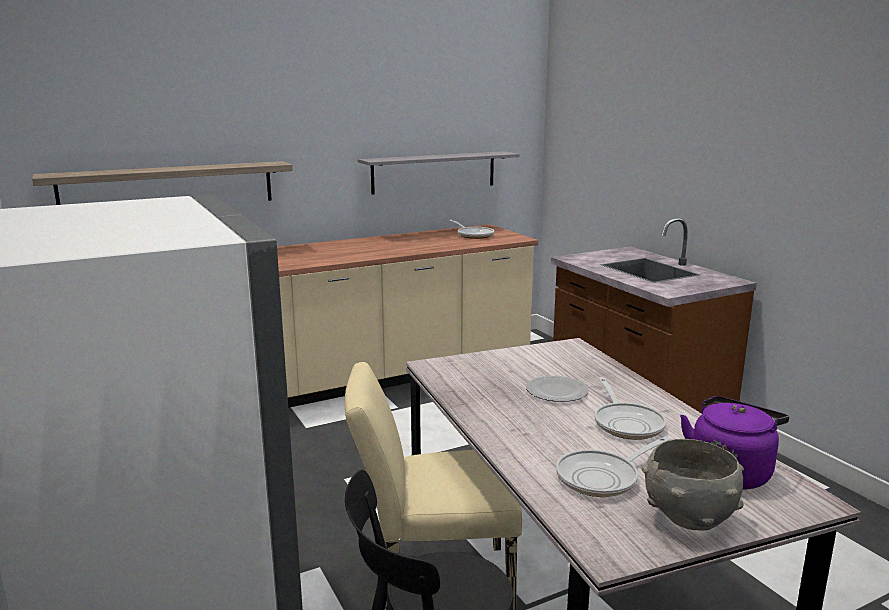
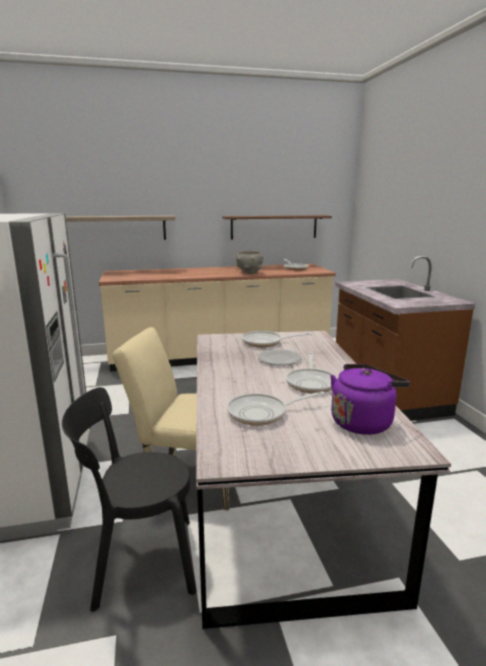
camera: 15 degrees right, 0 degrees up
(434, 172) = (274, 227): grey shelf -> brown shelf
(516, 366) = (265, 342): none -> frying pan
(688, 520) = (301, 448): grey bowl -> grey bowl (249, 273)

